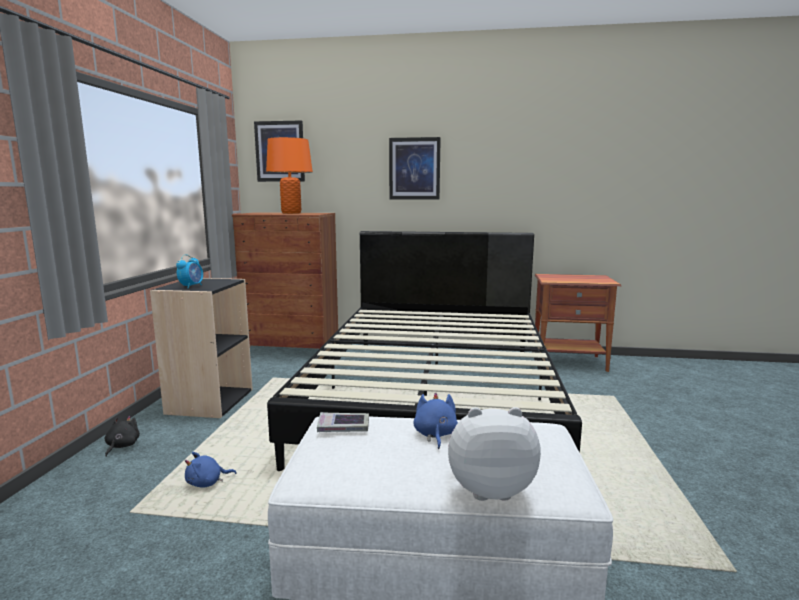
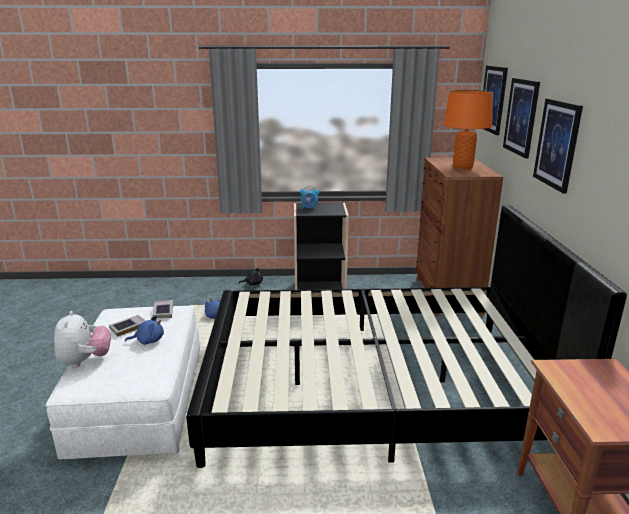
camera: 80 degrees right, 10 degrees up
(346, 158) = (521, 117): none -> picture
(389, 452) = (128, 327): none -> book

